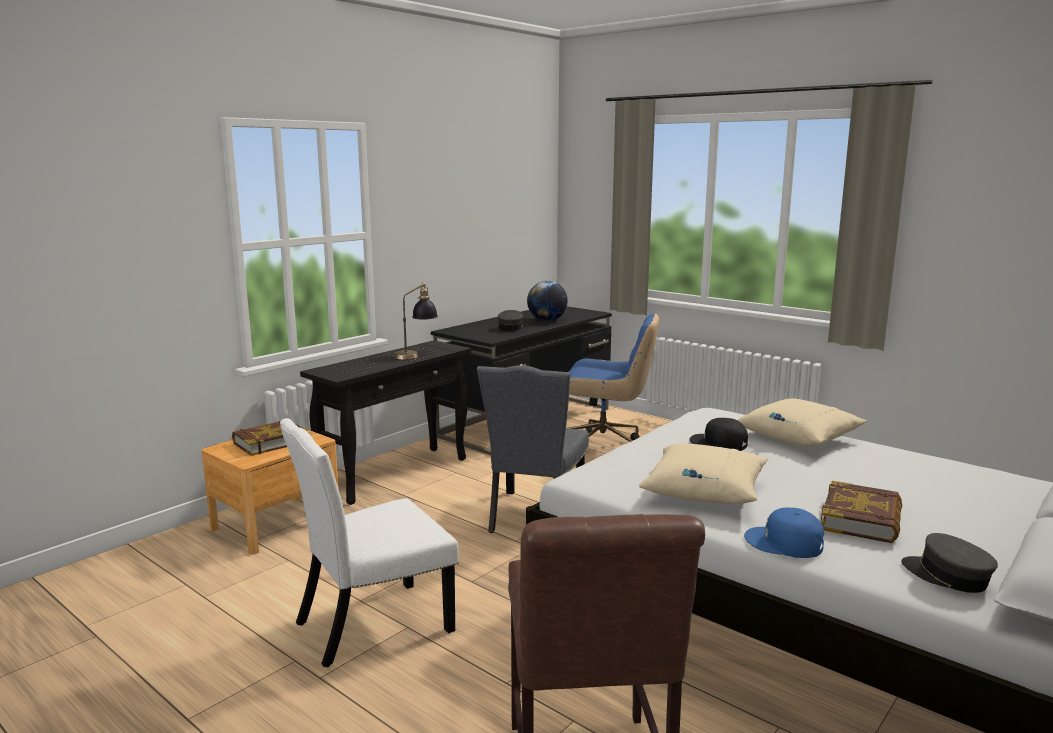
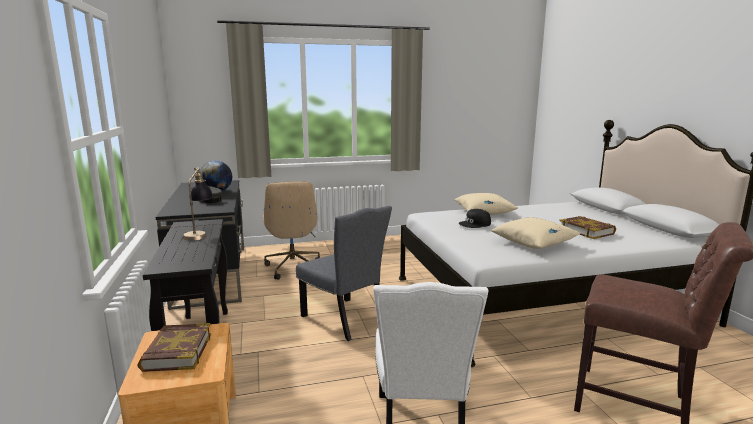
camera: 55 degrees left, 0 degrees up
(605, 447) = (293, 269): blue office chair -> blue office chair turned 120 degrees clockwise
(784, 543) = (602, 248): blue cap -> none
(947, 576) = (648, 237): grey cap -> none

